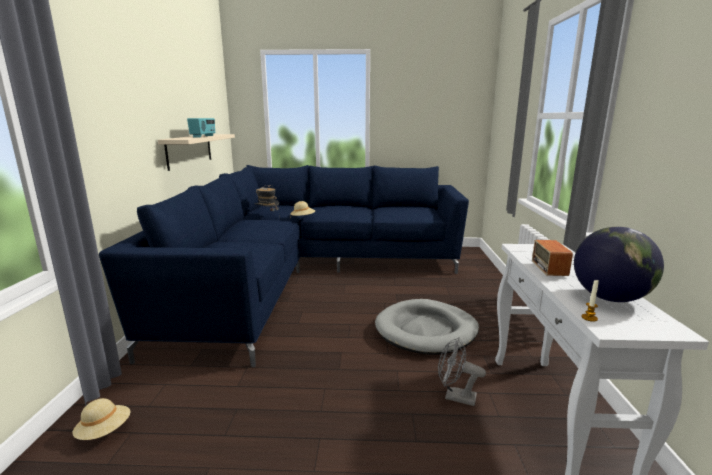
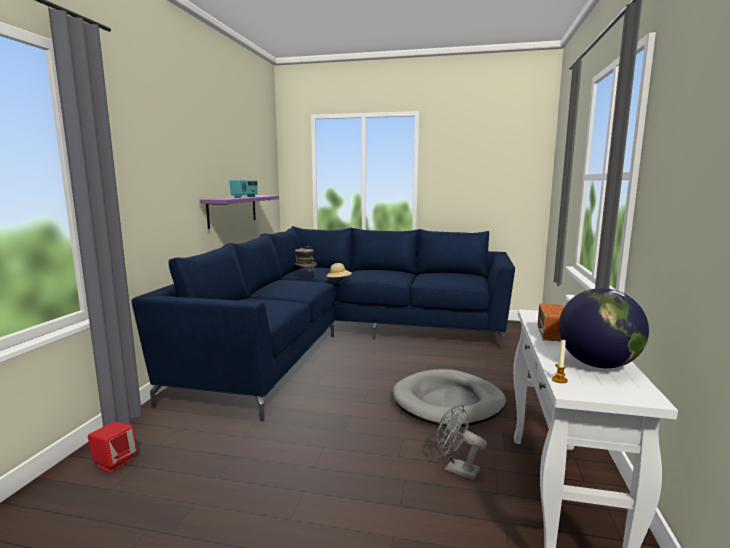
camera: 10 degrees right, 5 degrees down
(104, 431) = (115, 462): beige hat -> red speaker
(189, 150) = (232, 210): beige shelf -> purple shelf

